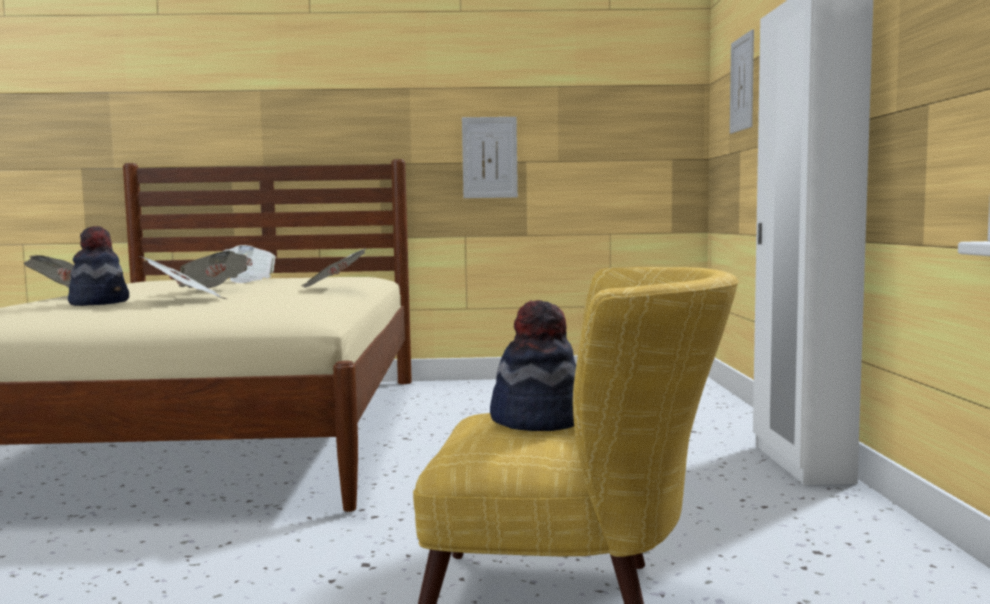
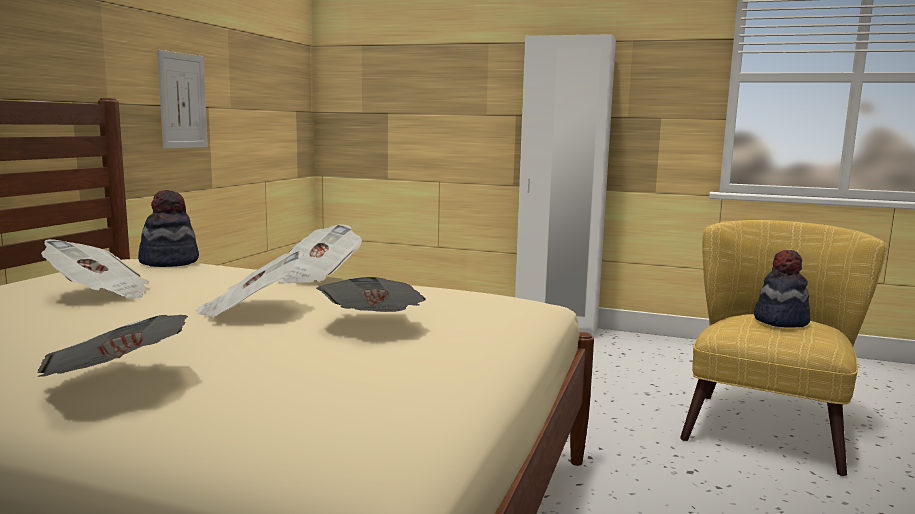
camera: 70 degrees left, 5 degrees up
(100, 303) = (332, 362): hat -> hat (169, 262)
(742, 83) = (396, 60): picture -> none

